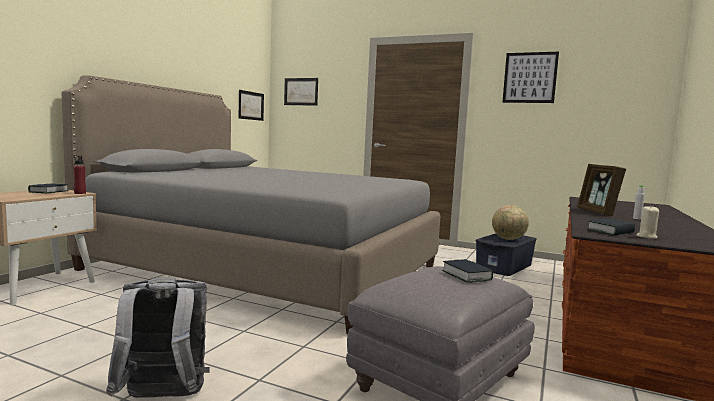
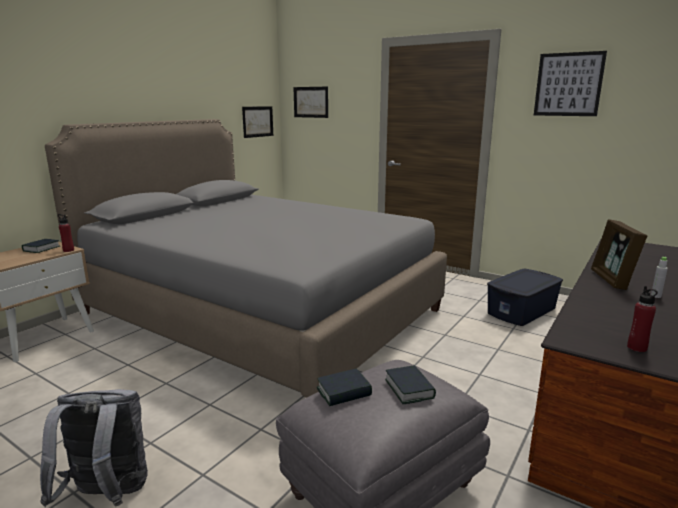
camera: 10 degrees right, 10 degrees up
(508, 239) = (527, 282): globe -> none
(610, 231) = (597, 333): book -> book (344, 392)
(646, 237) = (637, 348): beige candle -> red bottle

